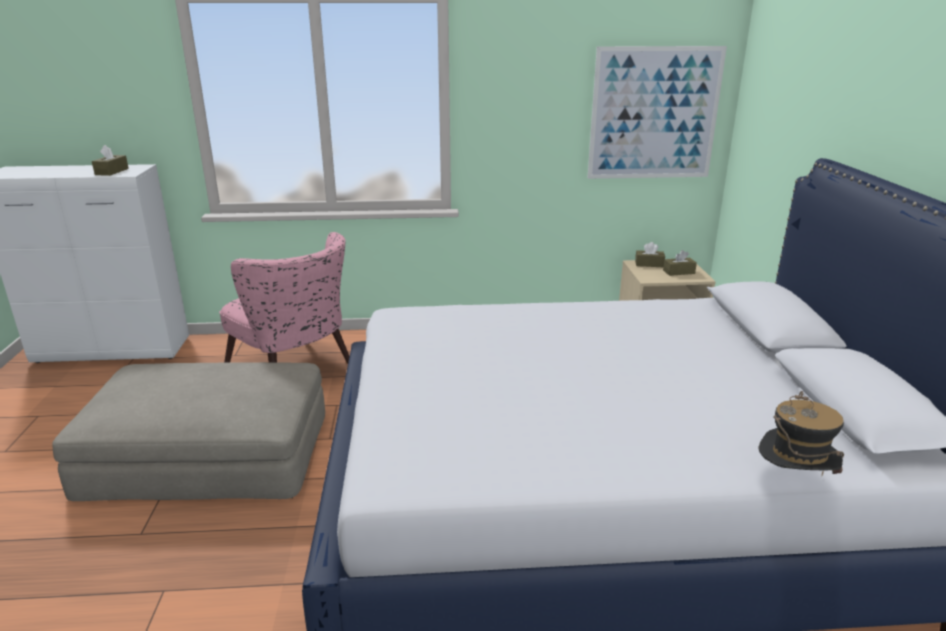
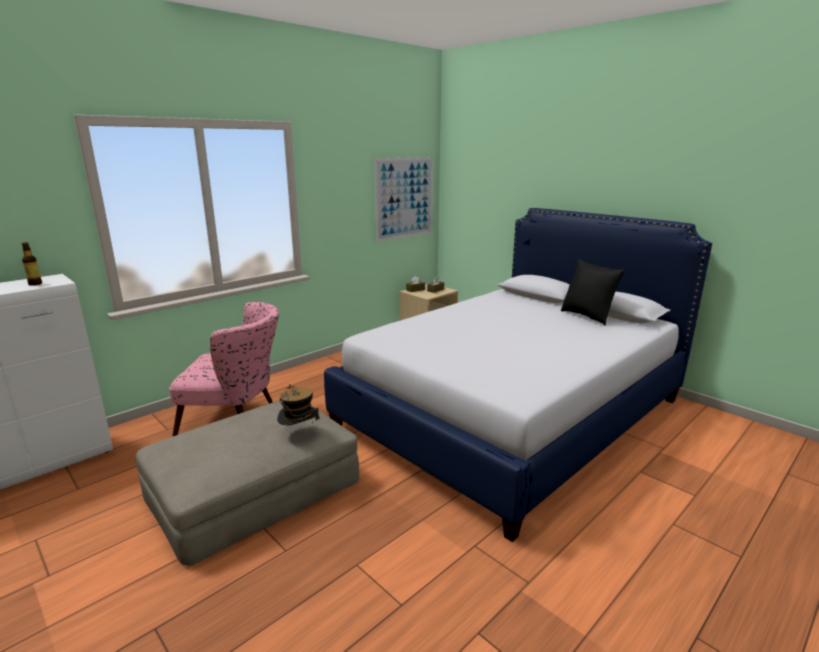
camera: 40 degrees left, 5 degrees down
(112, 171) = (35, 284): brown tissue box -> bottle
(779, 395) = (587, 316): none -> black pillow
(792, 485) = (643, 341): hat -> hat (299, 433)

